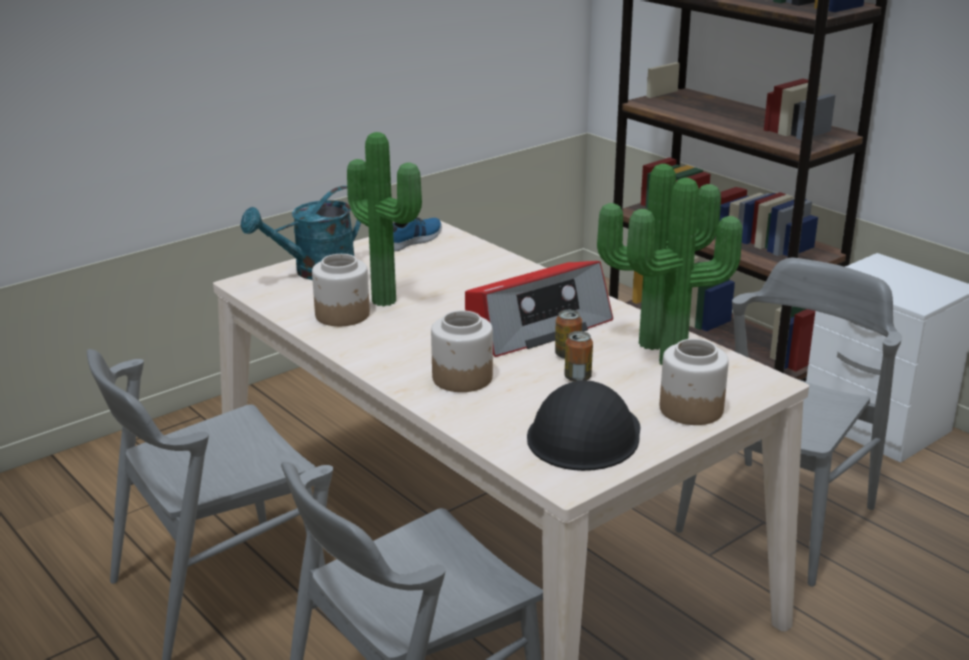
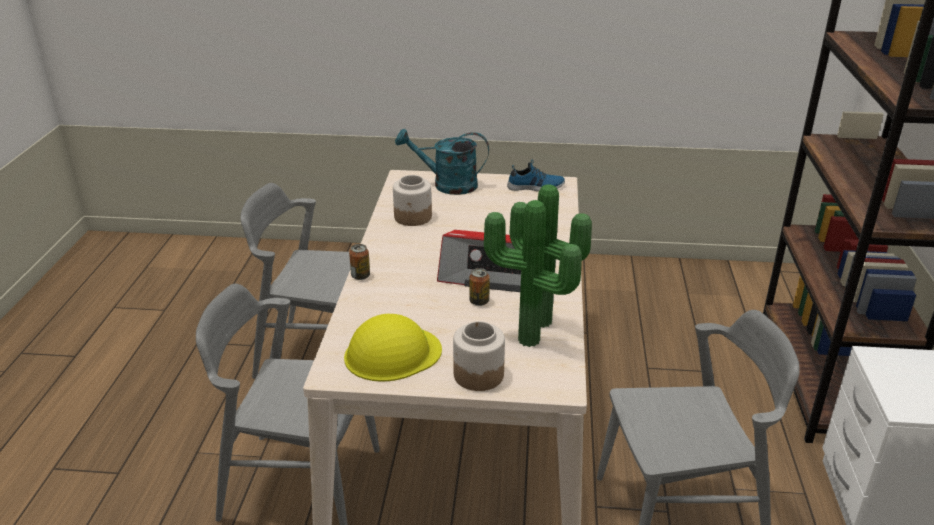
camera: 45 degrees right, 5 degrees up
(387, 299) = (451, 218): potted plant -> none
(463, 378) = (399, 285): jar -> none
(577, 378) = (456, 318): can -> can (360, 276)
(584, 435) = (392, 353): black hard hat -> yellow hard hat

